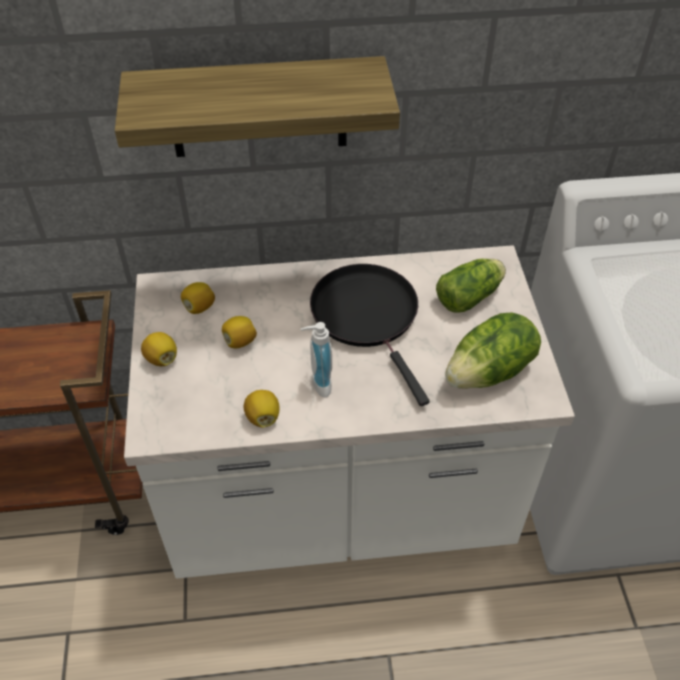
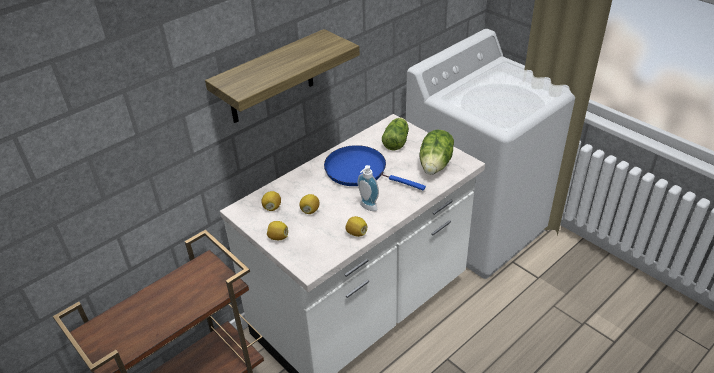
camera: 35 degrees left, 10 degrees down
(368, 316) = (360, 170): black frying pan -> blue frying pan

